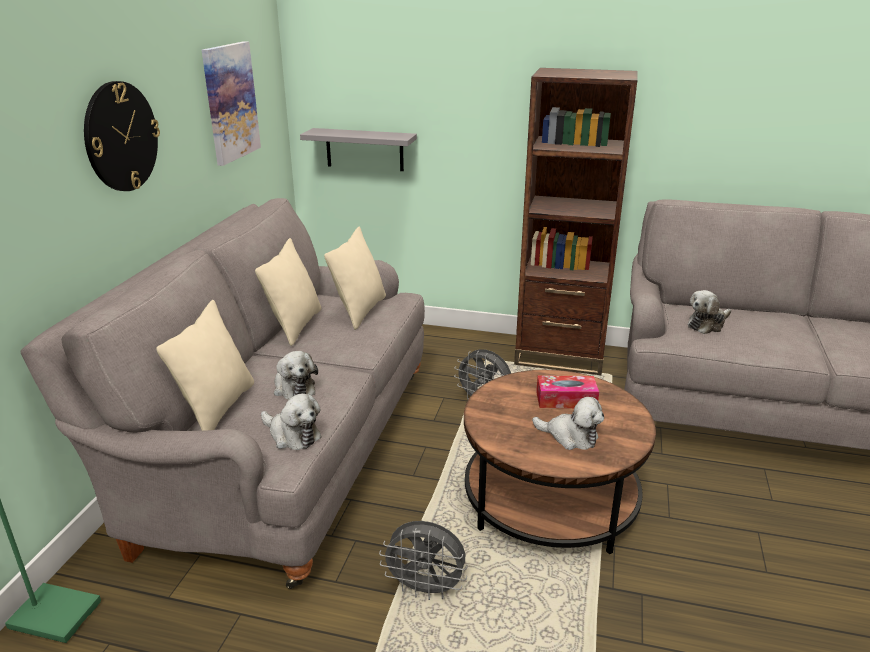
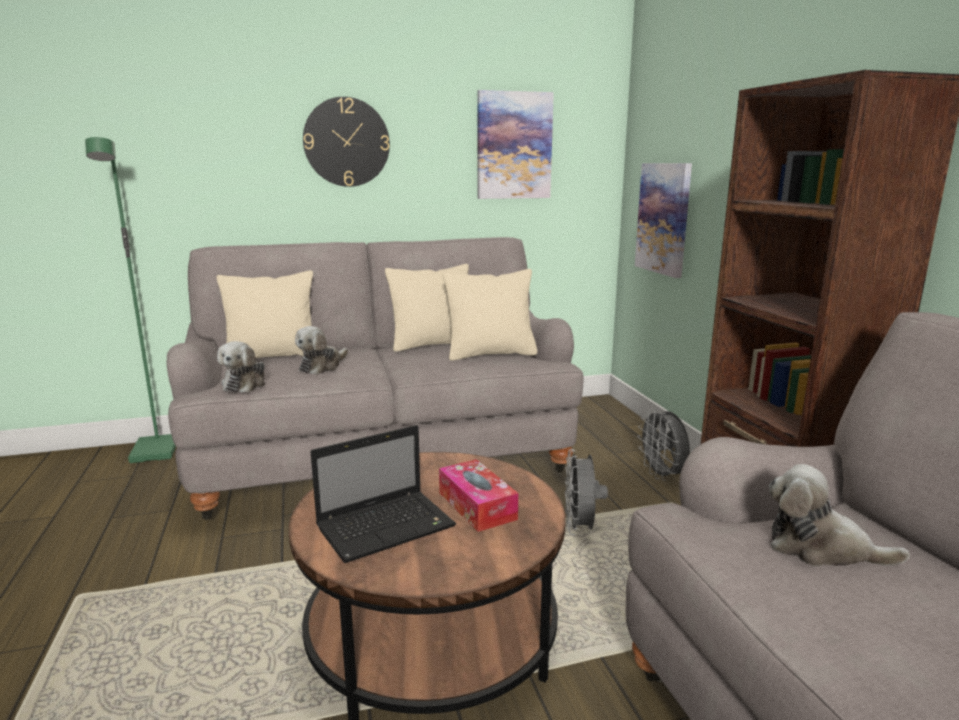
camera: 60 degrees right, 10 degrees down
(364, 149) = (663, 218): grey shelf -> picture
(426, 589) = (227, 589): grey fan -> grey fan (662, 475)
(570, 436) = (388, 526): plush toy -> laptop

